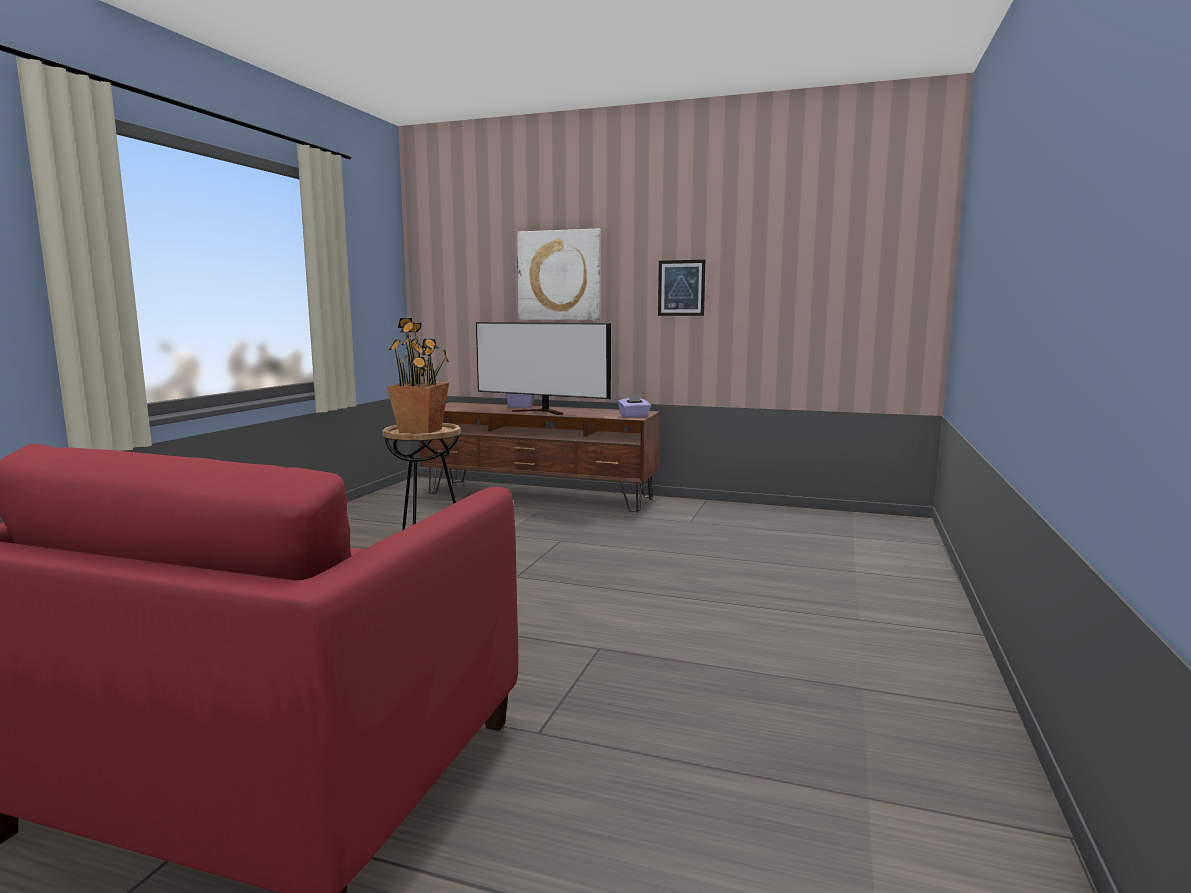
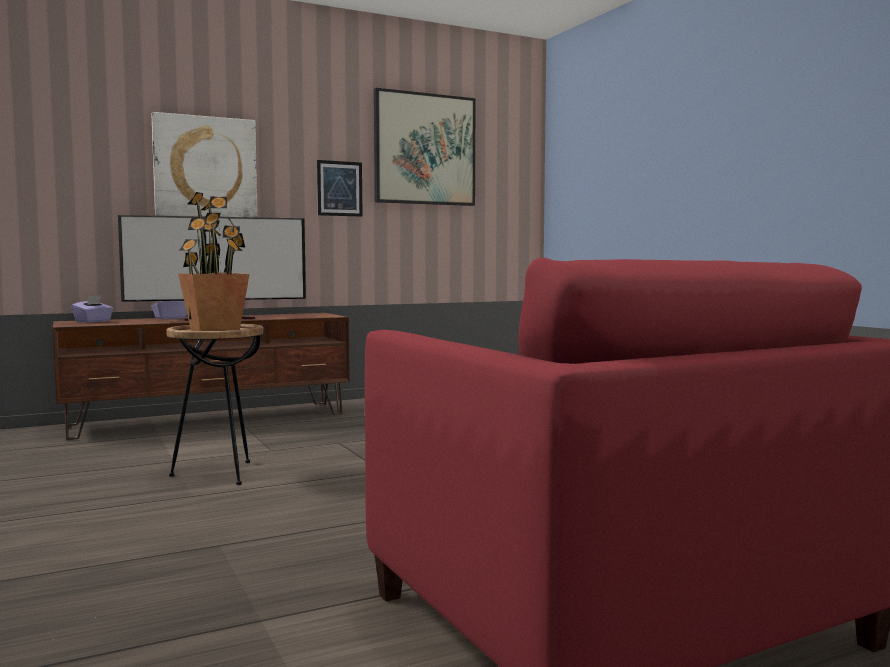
camera: 45 degrees left, 5 degrees down
(634, 416) = (327, 315): purple tissue box -> purple tissue box (93, 321)
(780, 238) = (424, 149): none -> picture

